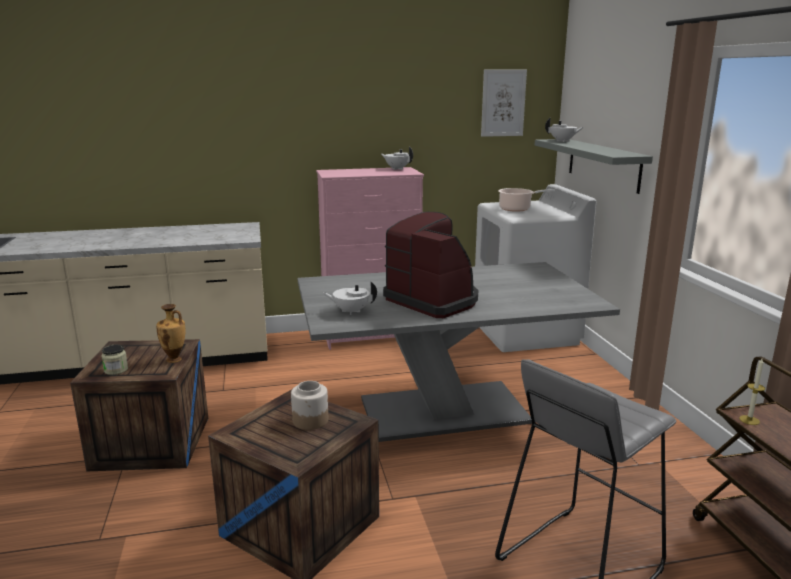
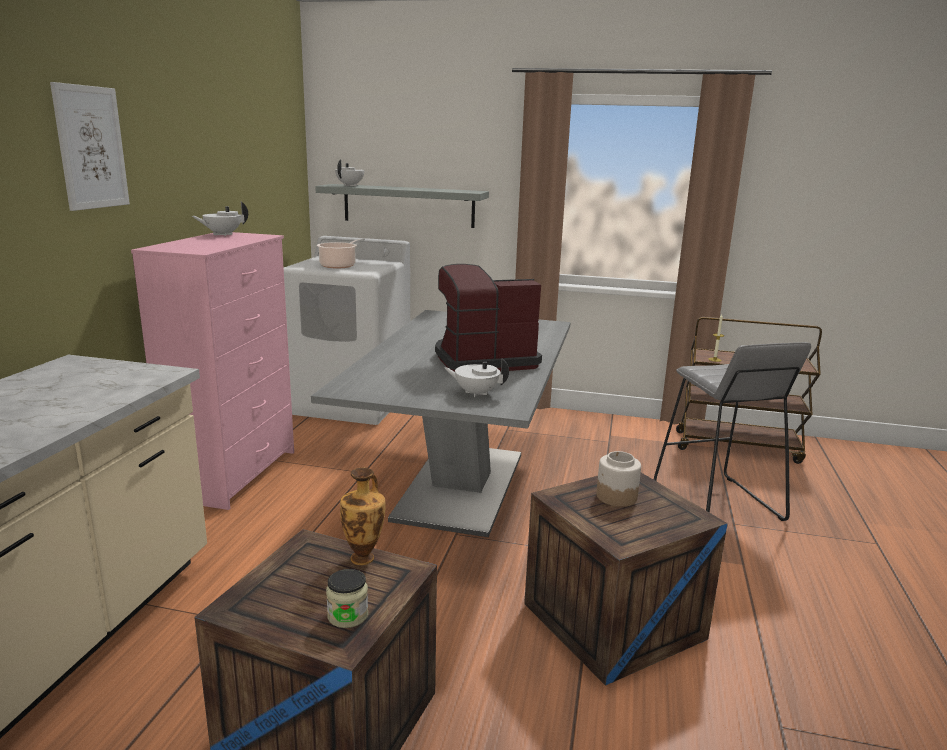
camera: 65 degrees left, 0 degrees up
(351, 311) = (476, 393): white teapot -> white teapot turned 75 degrees clockwise
(503, 103) = (273, 143): picture -> picture (91, 147)

